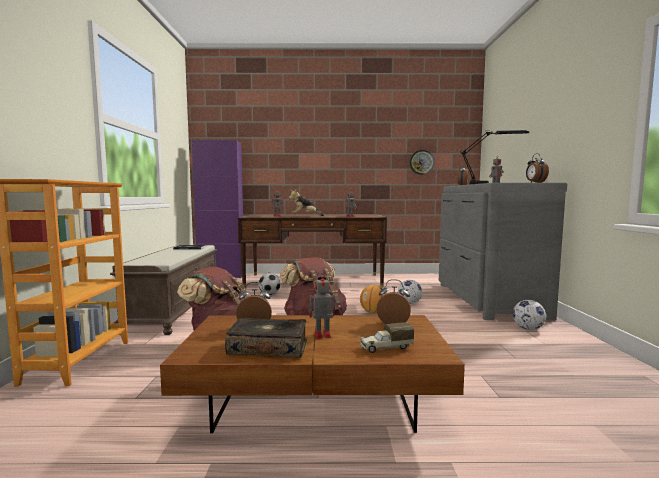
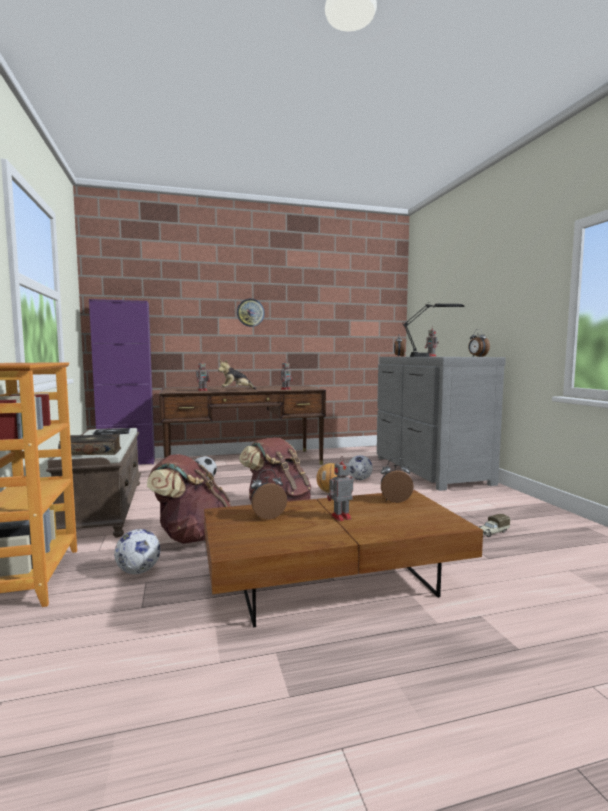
camera: 15 degrees left, 0 degrees up
(268, 347) = (302, 533): book -> book (91, 452)
(385, 347) = (408, 523): toy truck -> toy truck (492, 532)
(421, 162) = (350, 329): wall clock -> wall clock (250, 312)
(528, 329) = (479, 495): football -> football (138, 571)

